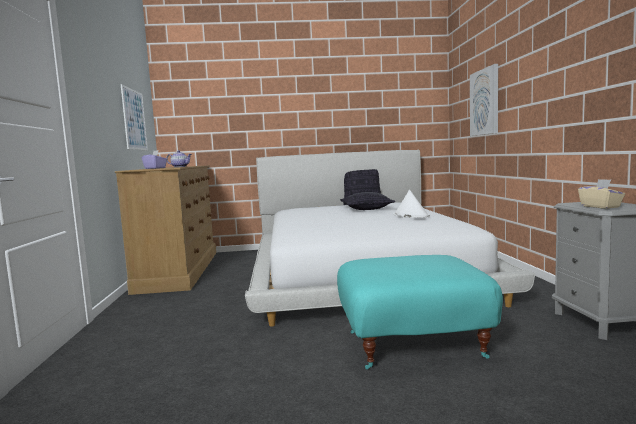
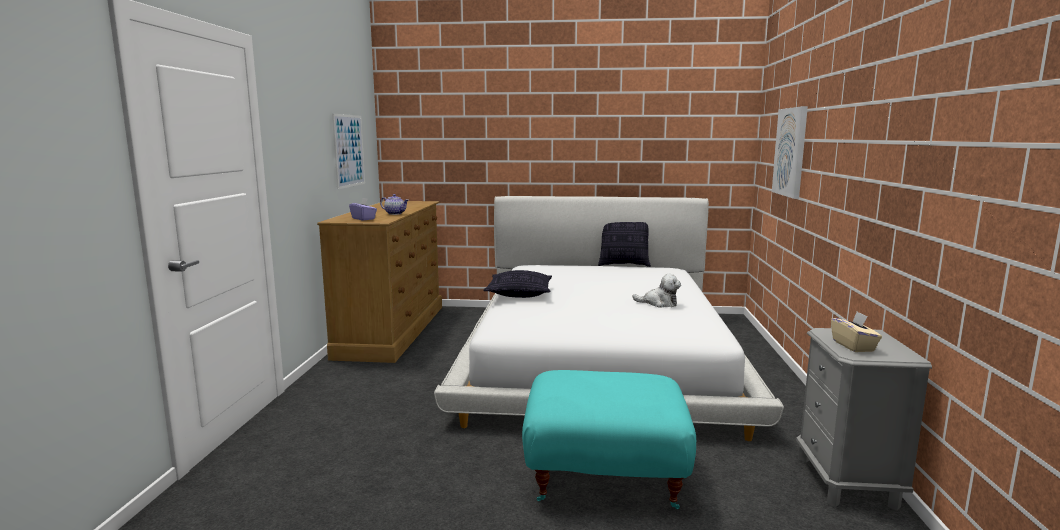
camera: 10 degrees right, 5 degrees up
(366, 209) = (617, 281): pillow -> pillow (519, 294)
(410, 215) = (659, 303): white hat -> plush toy

